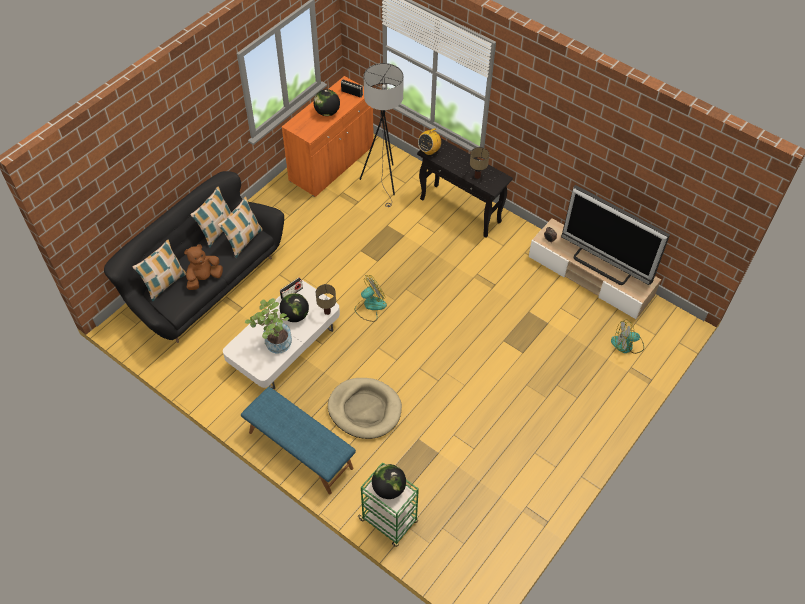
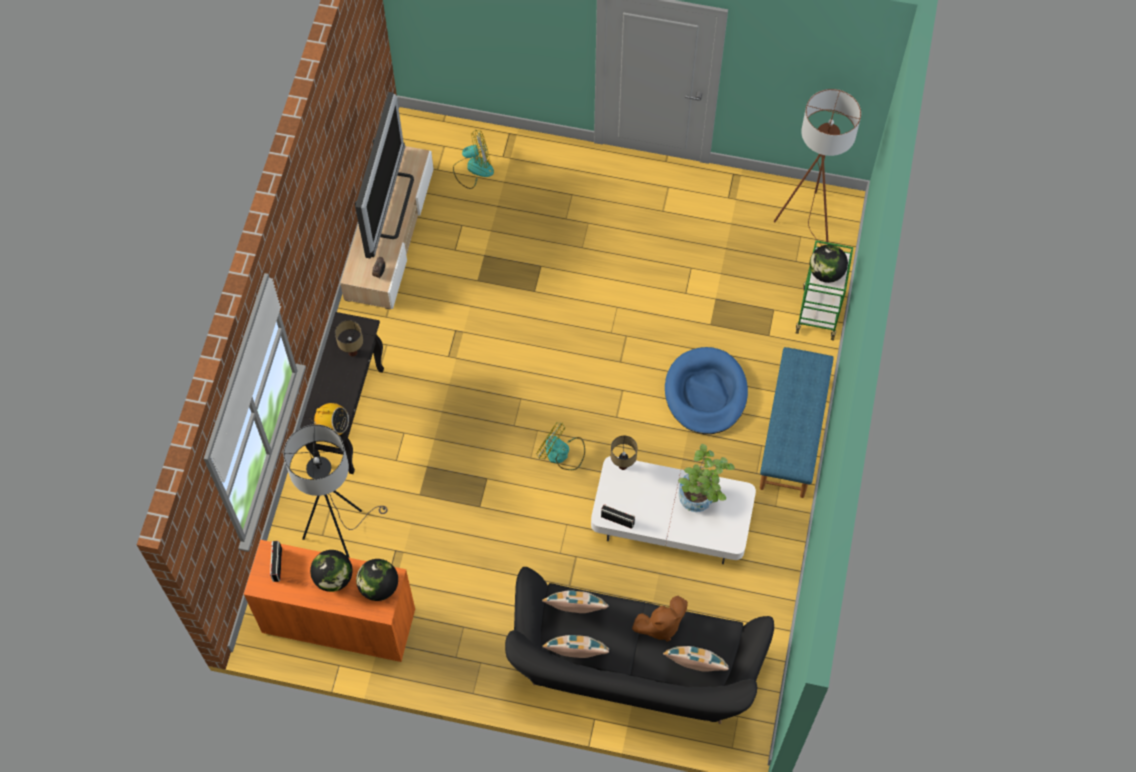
camera: 115 degrees left, 10 degrees up
(204, 279) = (660, 625): brown plush toy -> brown plush toy turned 45 degrees counterclockwise
(295, 316) = (648, 498): globe -> globe (379, 586)
(365, 409) = (705, 393): beige dog bed -> blue dog bed
(474, 558) = (809, 222): none -> brown floor lamp
(627, 344) = (473, 168): fan -> fan turned 75 degrees counterclockwise

